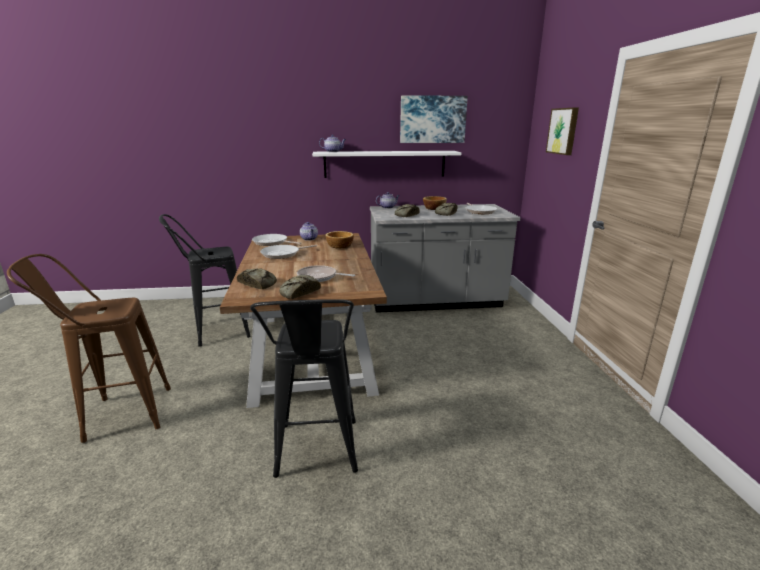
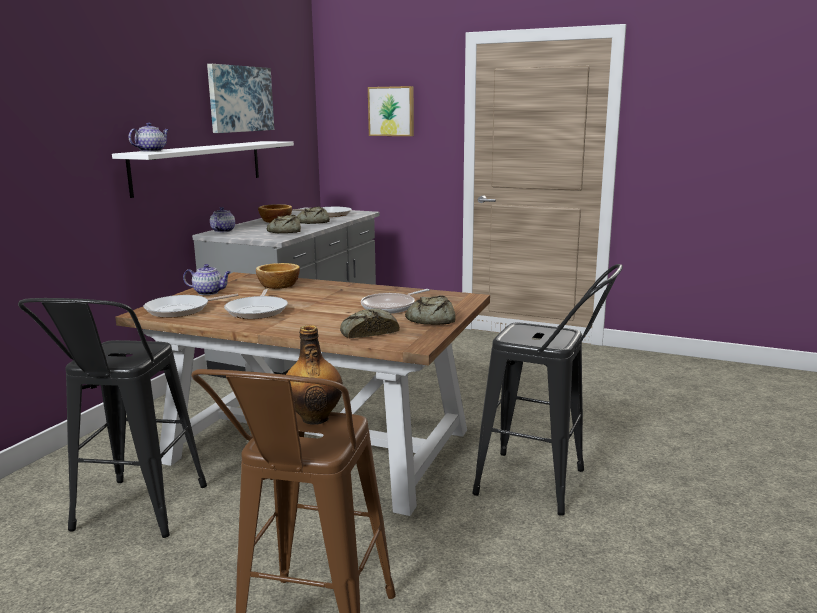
camera: 60 degrees left, 5 degrees down
(121, 306) = (314, 418): none -> bottle

